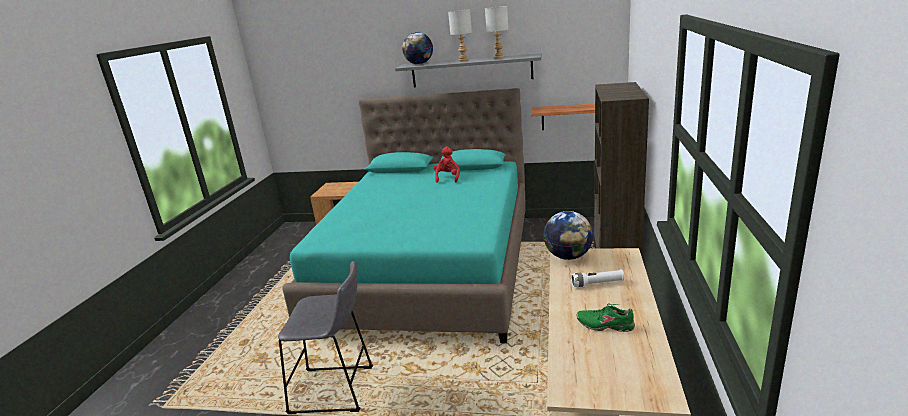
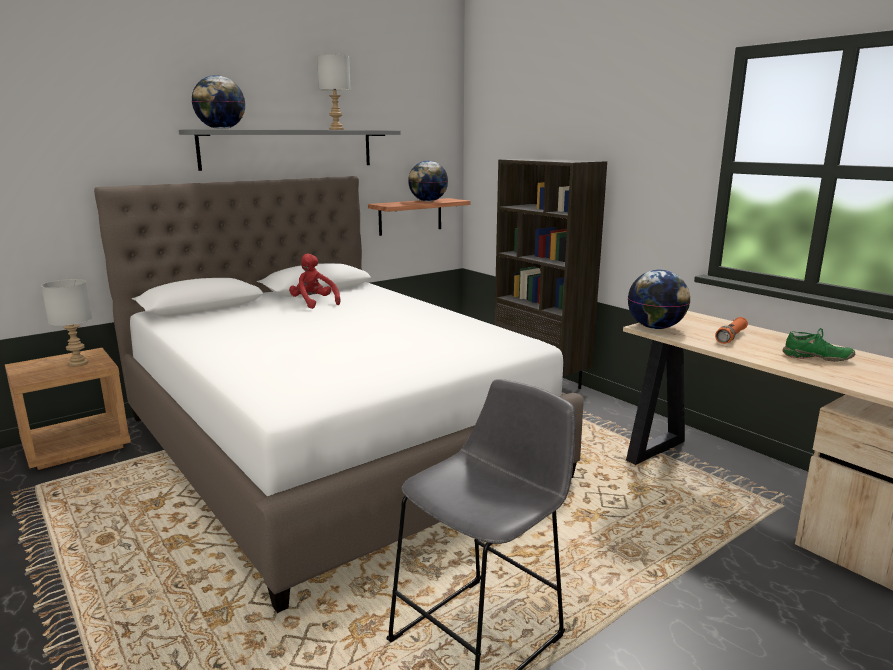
camera: 50 degrees left, 5 degrees down
(430, 268) = (333, 445): turquoise bed -> white bed
(463, 60) = (287, 129): grey table lamp -> grey table lamp (78, 363)
(579, 107) = (428, 201): none -> globe
(597, 283) = (731, 337): white flashlight -> orange flashlight
(605, 325) = (816, 358): green shoe -> green shoe turned 135 degrees counterclockwise

